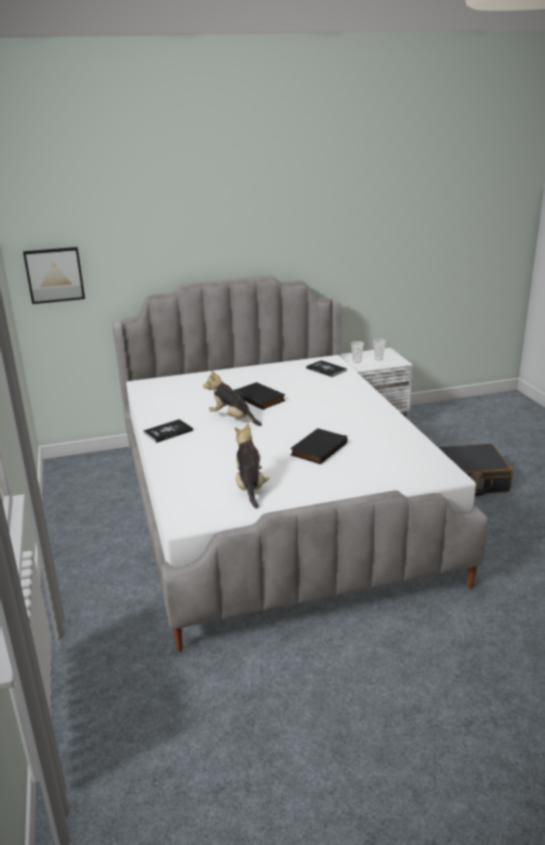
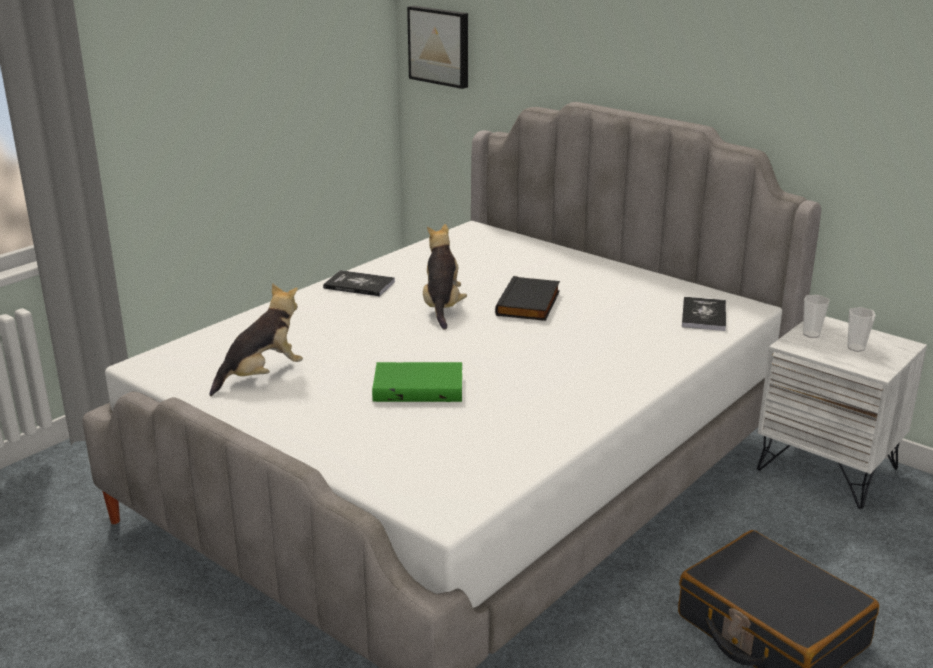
camera: 55 degrees right, 0 degrees up
(318, 449) = (419, 386): black book -> green book

